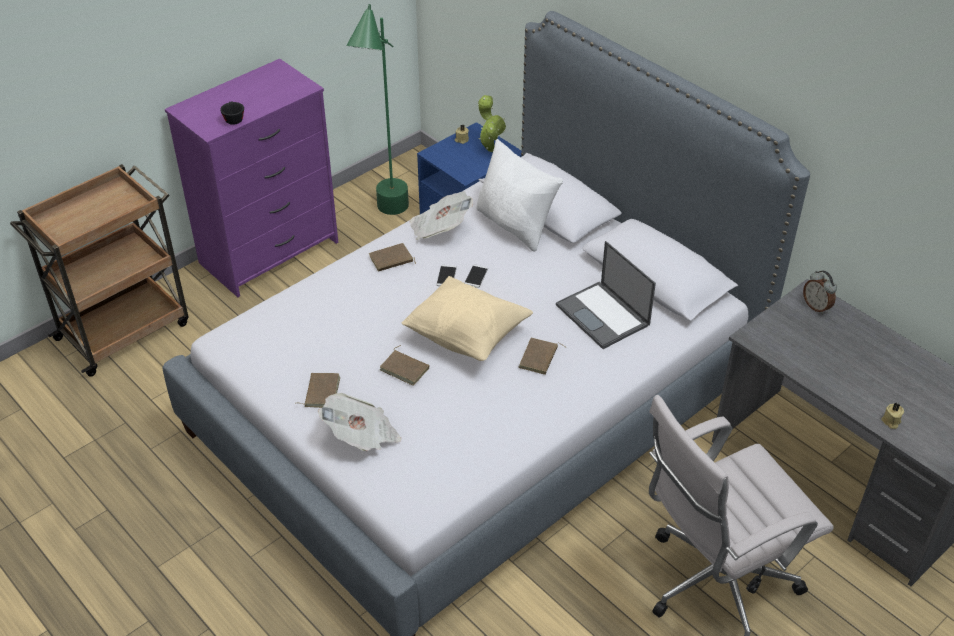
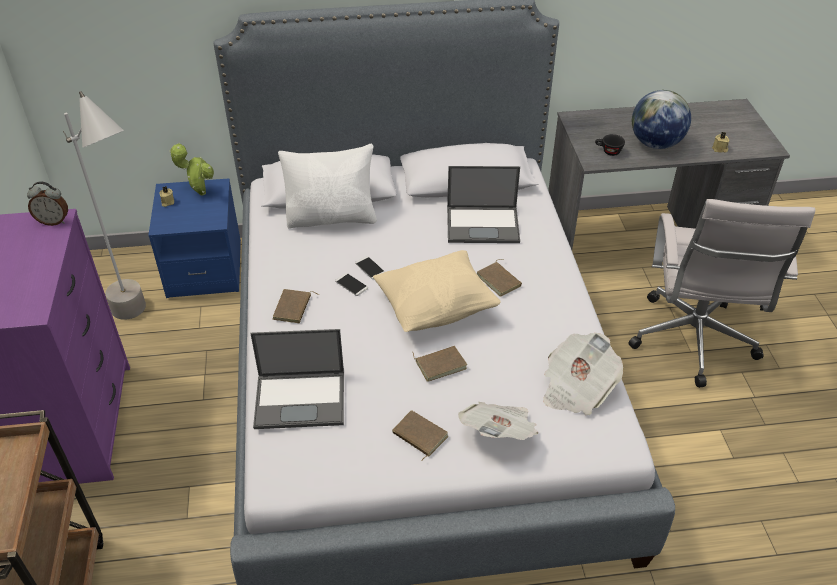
camera: 55 degrees left, 0 degrees up
(233, 119) = (36, 288): black cup -> black cup (608, 151)
(302, 312) = (301, 399): none -> laptop
(387, 221) = (144, 322): green floor lamp -> grey floor lamp
(440, 229) = (287, 260): newspaper -> newspaper (576, 388)
(816, 306) = (589, 122): alarm clock -> alarm clock (54, 221)
(838, 368) = (655, 144): none -> globe

